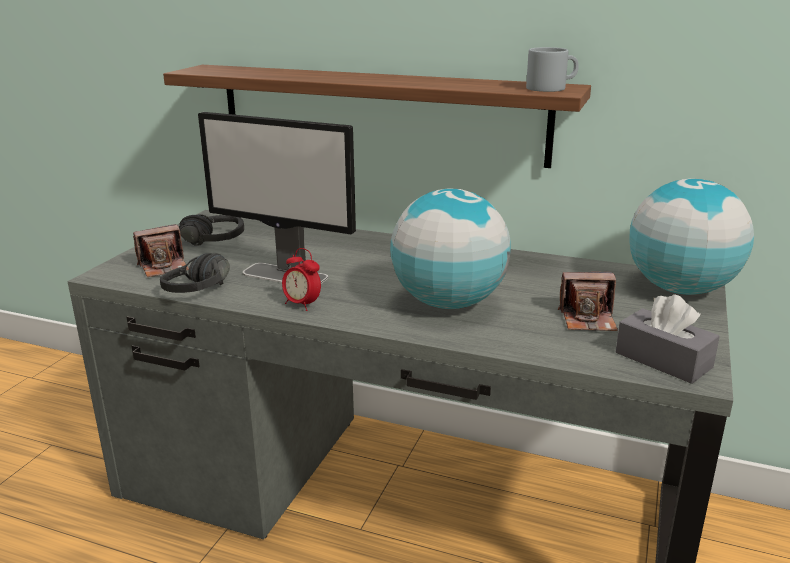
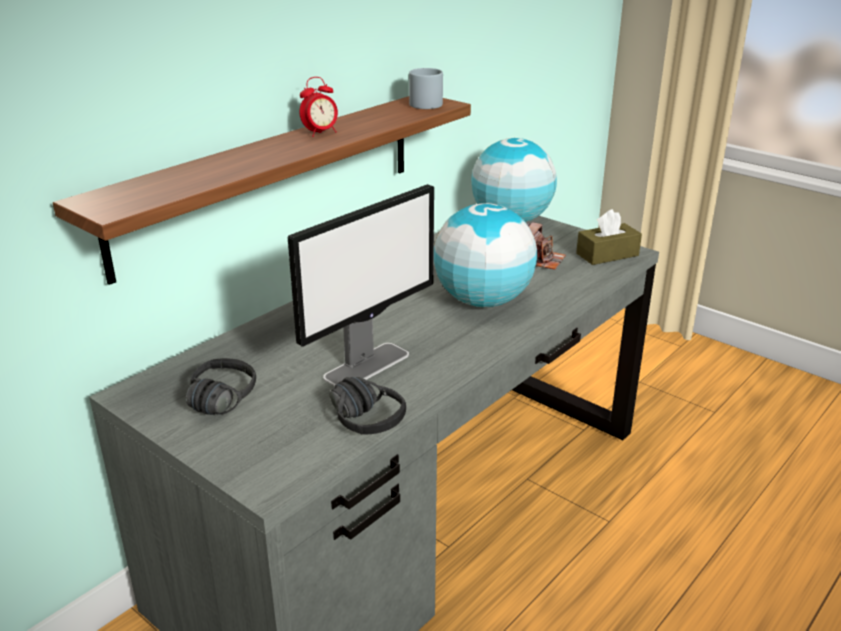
camera: 70 degrees left, 5 degrees up
(164, 267) = (279, 439): camera -> none
(302, 305) = (444, 365): alarm clock -> alarm clock (320, 133)
(663, 360) = (607, 254): grey tissue box -> brown tissue box

